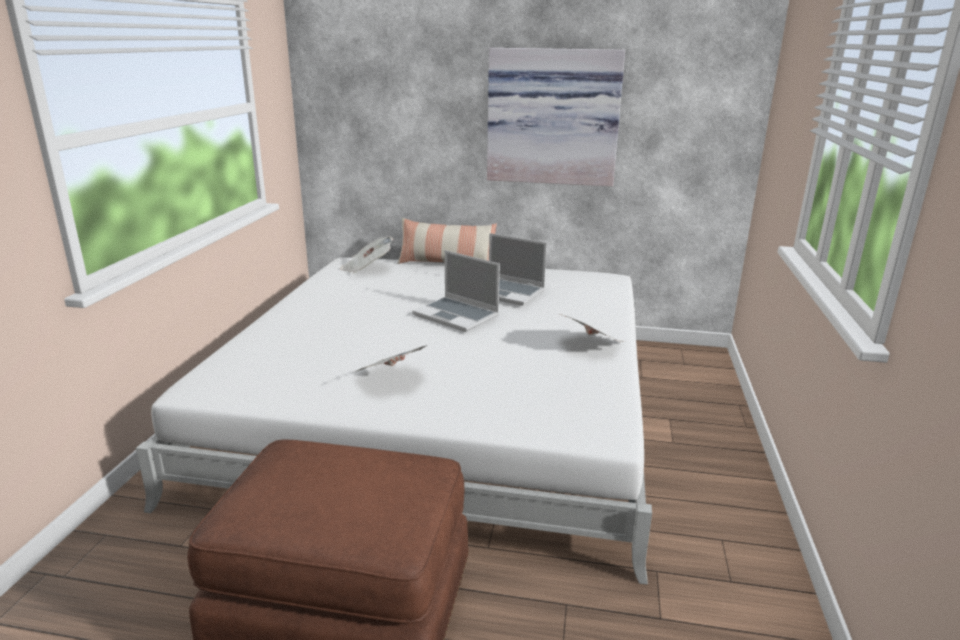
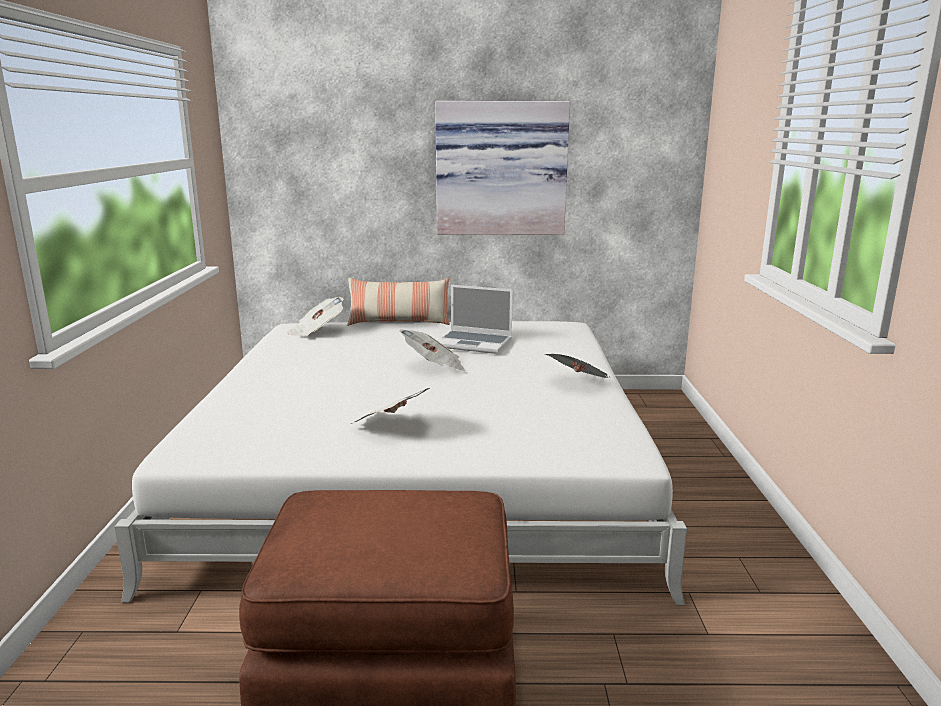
camera: 10 degrees left, 5 degrees down
(457, 315) = (434, 367): laptop -> newspaper

